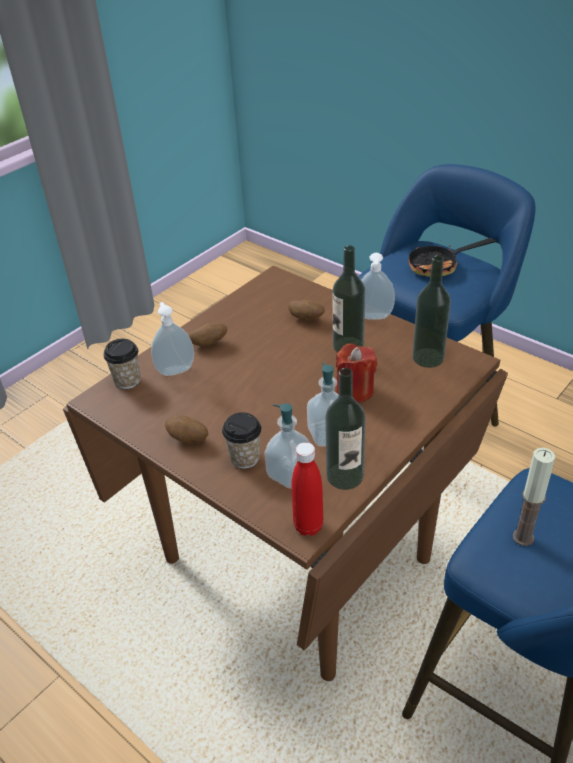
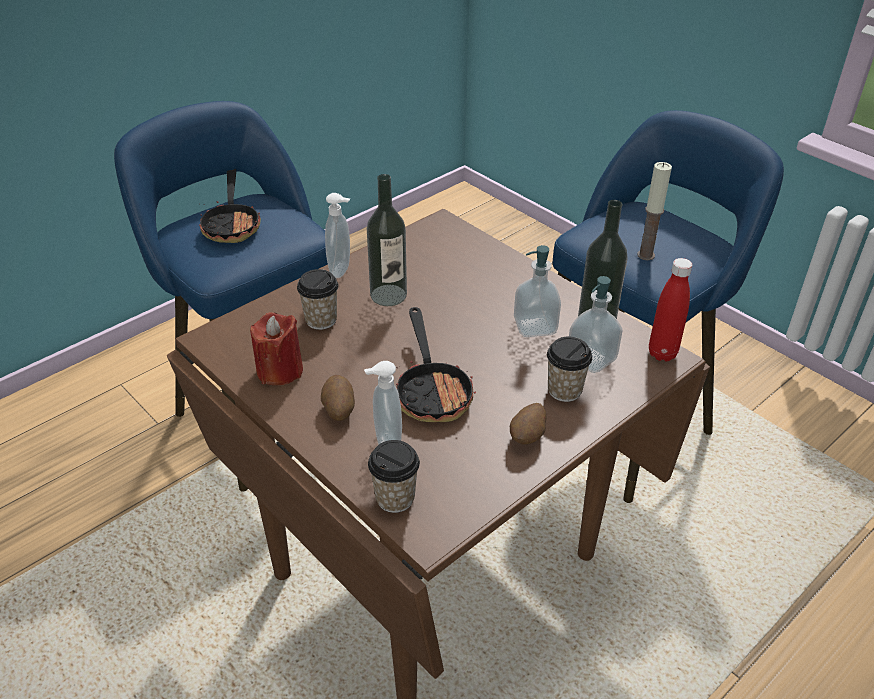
camera: 85 degrees left, 0 degrees up
(235, 384) = (432, 390): none -> frying pan
(306, 319) = (321, 320): potato -> cup
(355, 390) = (468, 300): red candle -> red candle (280, 370)
(428, 357) = (428, 246): bottle -> none

